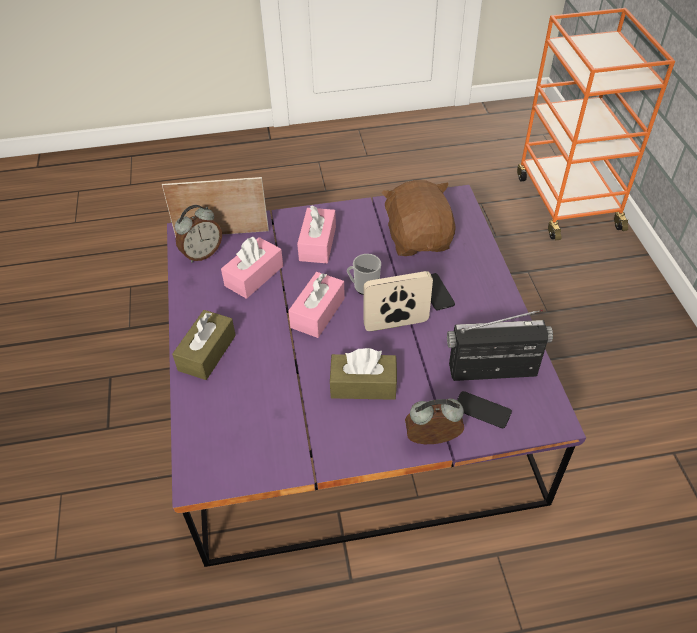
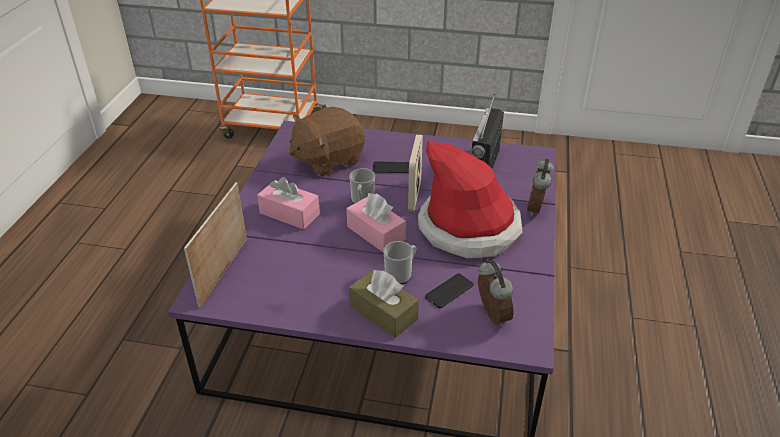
camera: 70 degrees left, 10 degrees down
(202, 254) = (242, 291): alarm clock -> alarm clock (491, 316)
(254, 276) = (302, 261): pink tissue box -> none
(264, 349) = (400, 274): none -> mug
(363, 385) = (469, 228): brown tissue box -> hat
(418, 239) = (327, 160): brown plush toy -> brown plush toy turned 45 degrees counterclockwise
(482, 410) = (517, 180): phone -> phone (449, 291)

